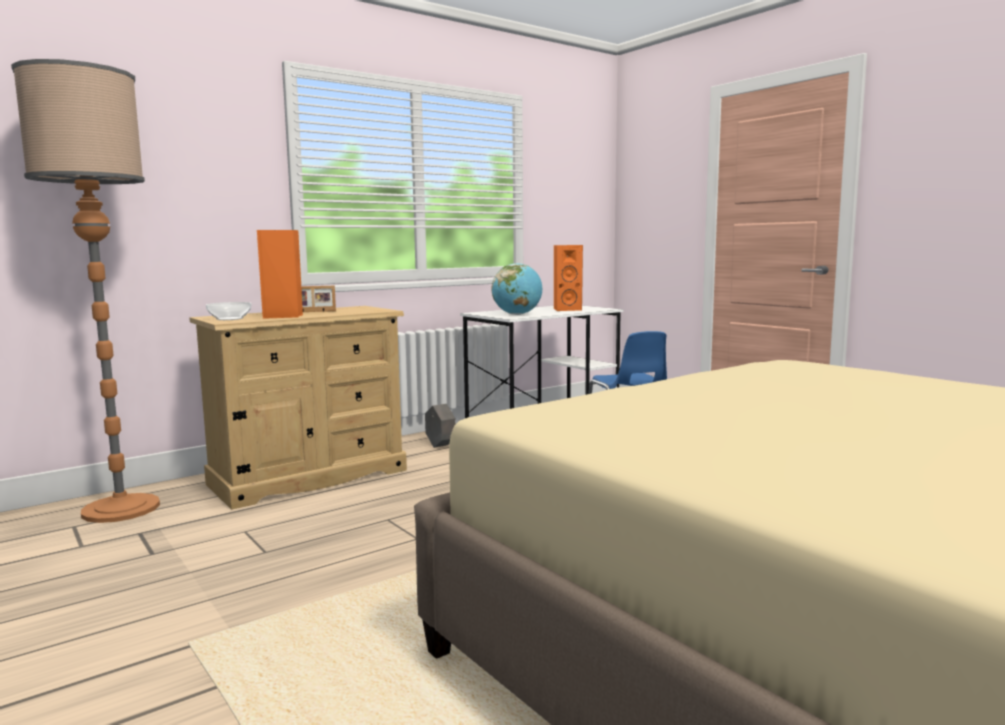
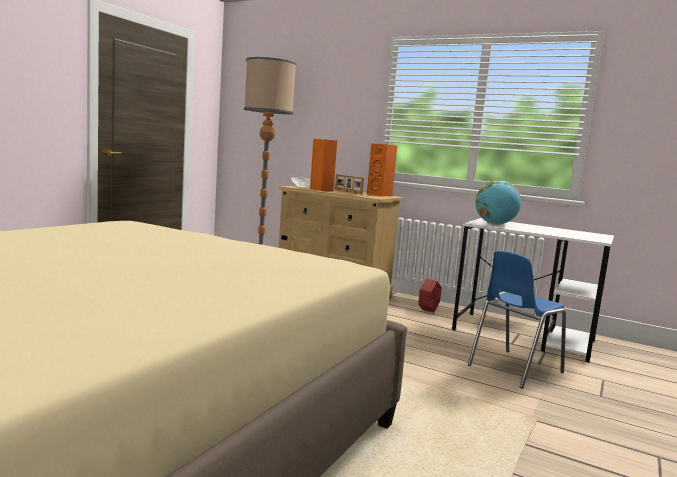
camera: 65 degrees right, 0 degrees up
(440, 446) = (428, 311): grey planter -> red planter
(566, 309) = (561, 233): orange speaker -> orange speaker (380, 195)

